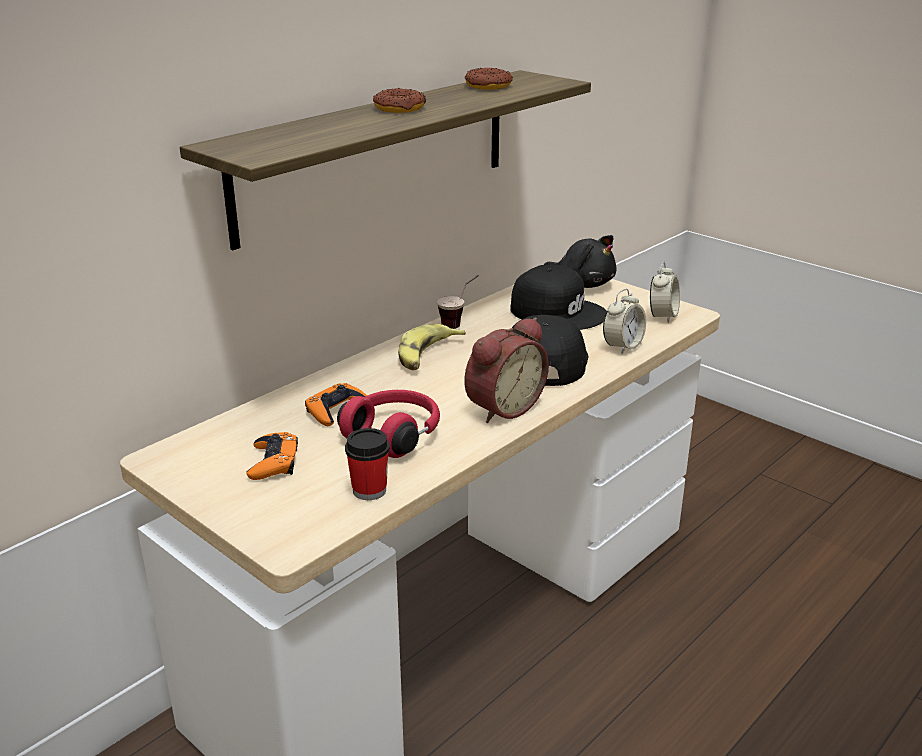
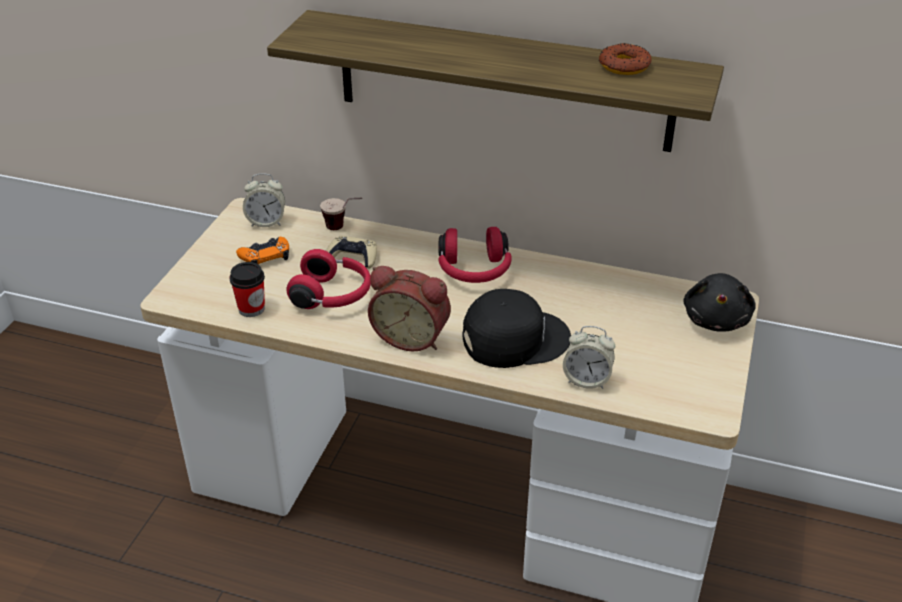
camera: 65 degrees right, 10 degrees up
(336, 410) = (352, 257): orange game controller -> beige game controller
(399, 108) = (490, 50): donut -> none
(427, 355) = (474, 271): banana -> red headphones
(459, 323) = (552, 269): cup -> cup (343, 228)
(558, 311) = (631, 320): black cap -> none
(662, 316) = (685, 393): alarm clock -> alarm clock (266, 222)

